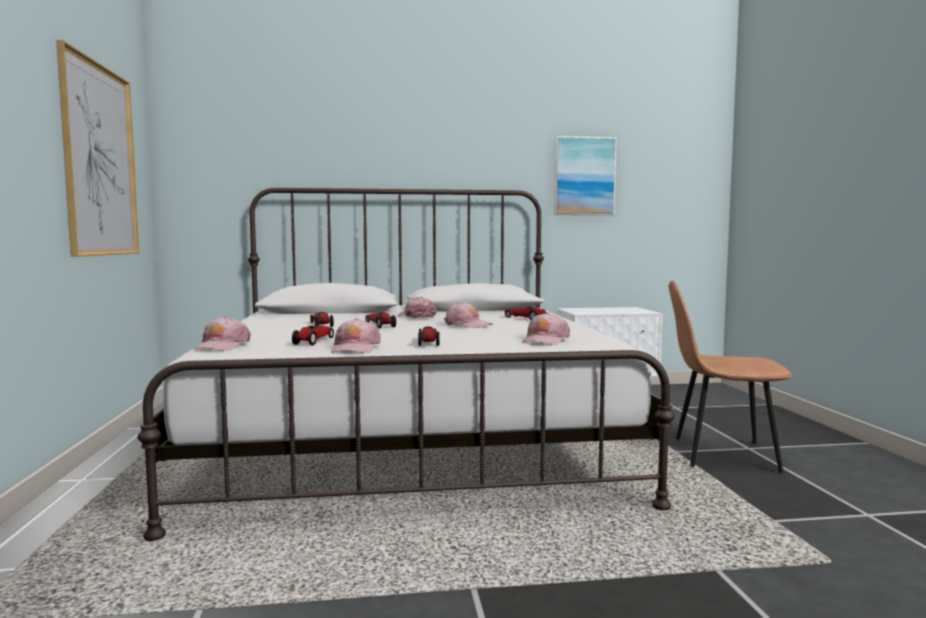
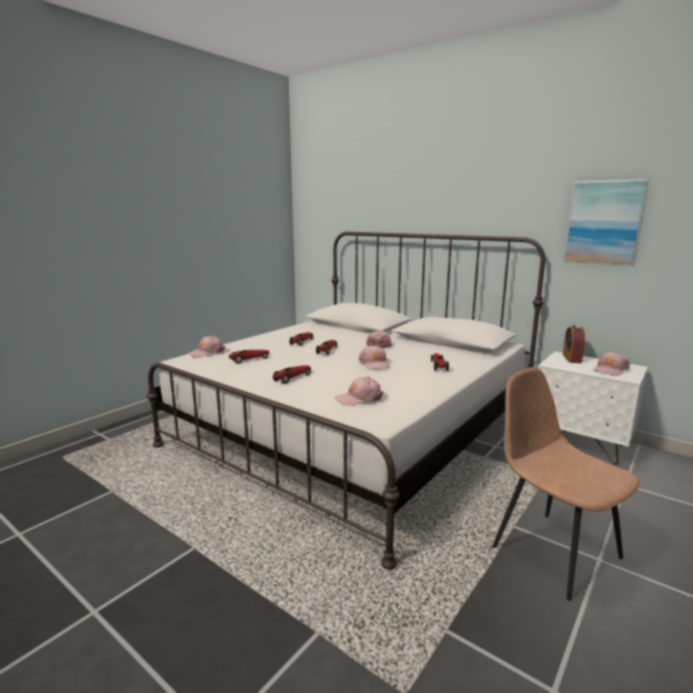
camera: 45 degrees right, 10 degrees up
(100, 160) = (230, 224): picture -> none
(355, 348) = (243, 373): pink cap -> pink cap (610, 370)
(582, 309) = (572, 358): none -> alarm clock

